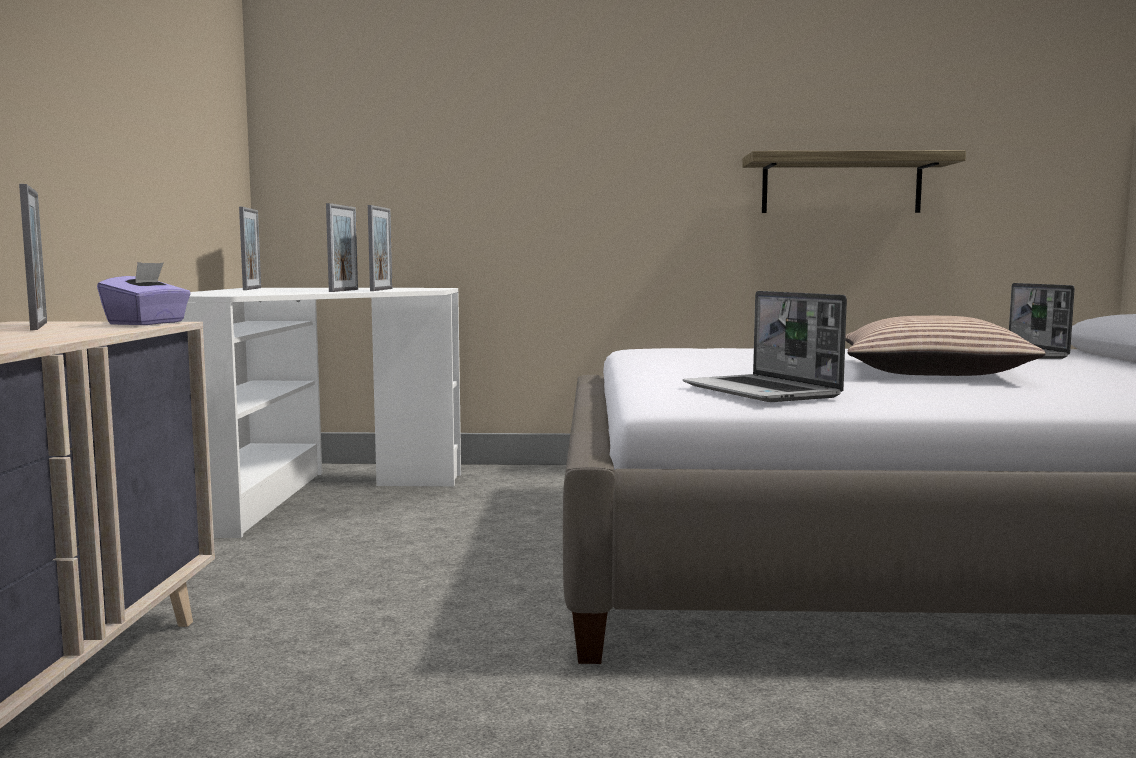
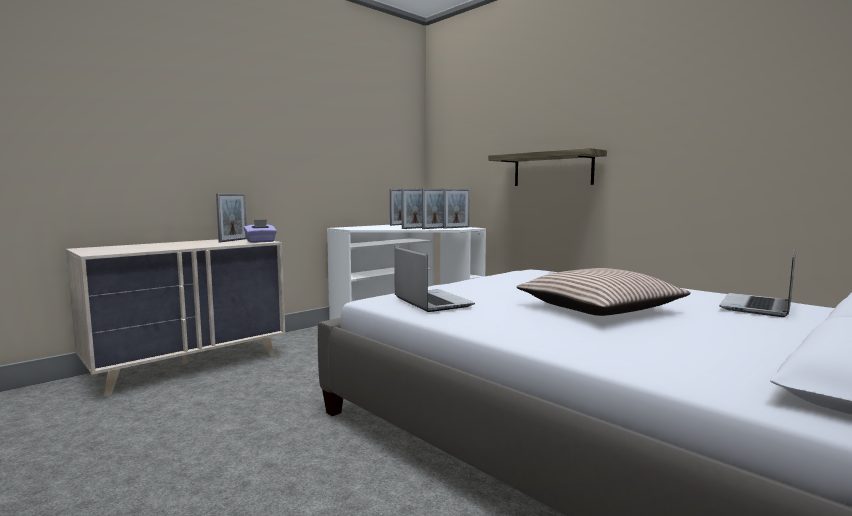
camera: 45 degrees right, 0 degrees up
(409, 288) = (456, 227): none -> picture frame
(762, 392) = (431, 302): laptop -> laptop turned 135 degrees clockwise
(841, 185) = (725, 166): shelf -> shelf (552, 169)

